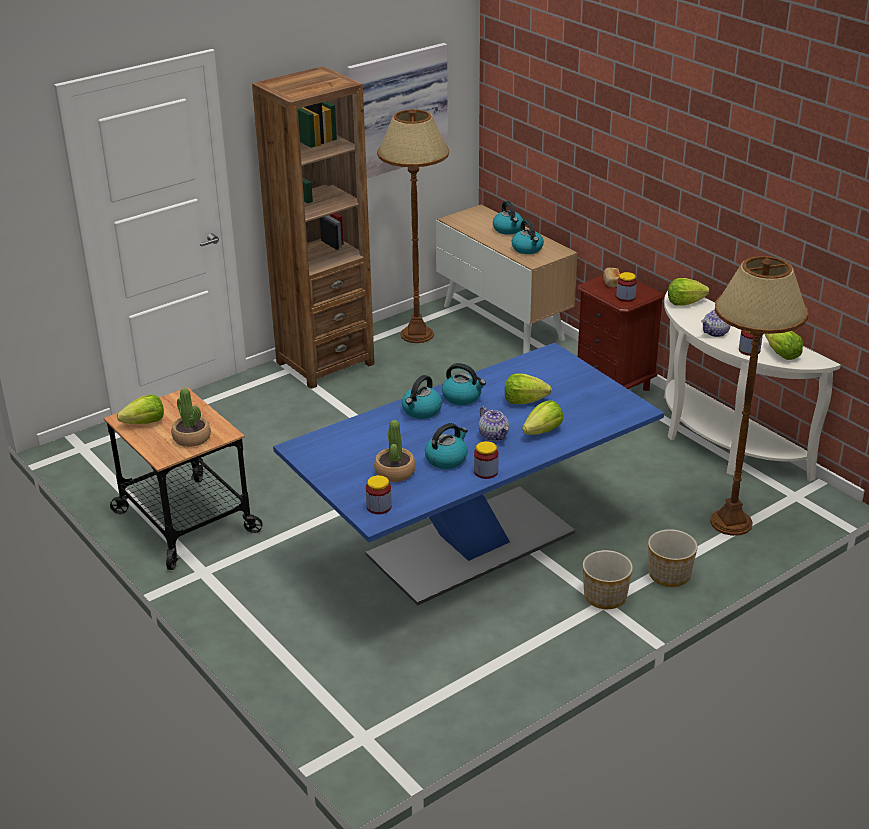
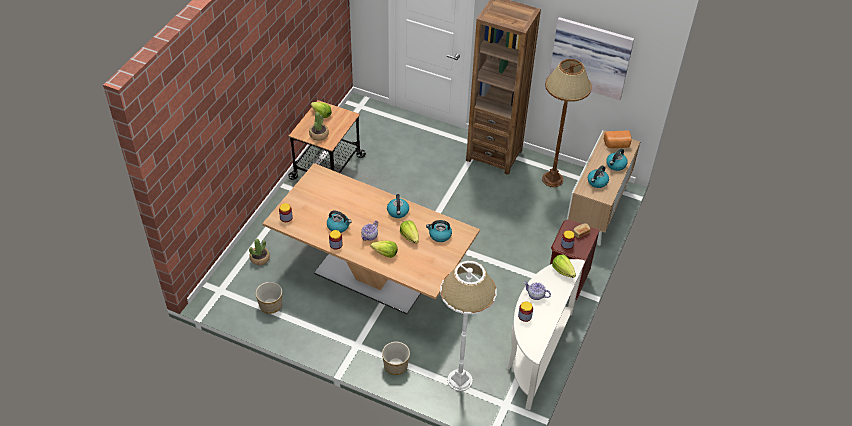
camera: 60 degrees right, 15 degrees up
(394, 472) = (317, 212): potted plant -> potted plant (260, 258)
(421, 411) = (375, 201): kettle -> kettle (439, 235)
(471, 545) = (372, 276): blue dining table -> beige dining table
(473, 218) = (617, 145): none -> bread
(605, 596) = (362, 344): planter -> planter (271, 305)
(731, 522) = (460, 380): brown floor lamp -> white floor lamp
(781, 354) = (530, 332): lettuce -> none

